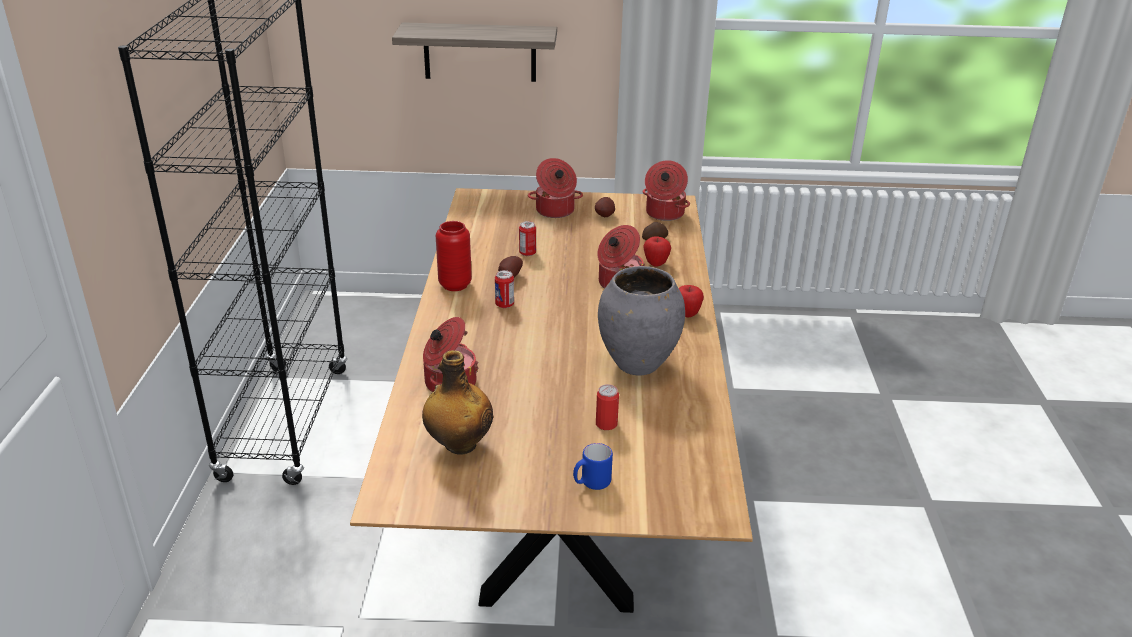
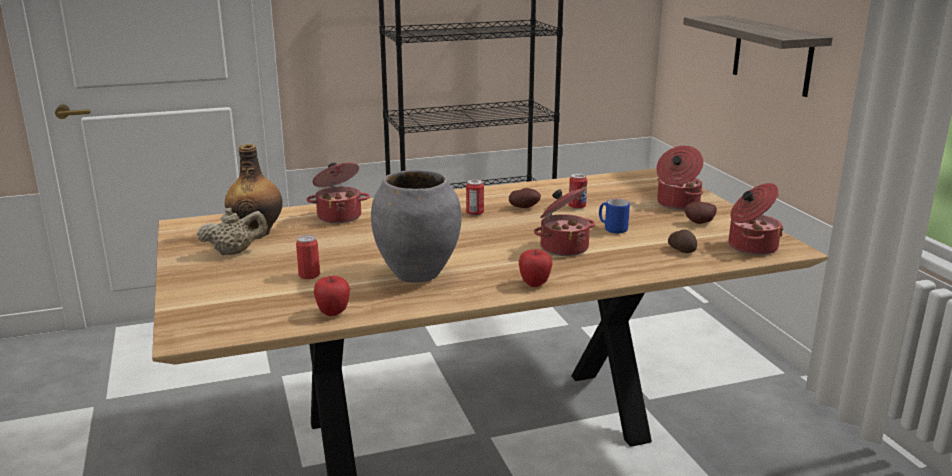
camera: 70 degrees right, 10 degrees down
(455, 285) = (490, 194): red vase -> none
(512, 466) = (235, 252): none -> beige teapot
(591, 483) = (220, 281): blue mug -> blue mug (612, 229)
(656, 263) = (626, 257): apple -> apple (333, 313)

